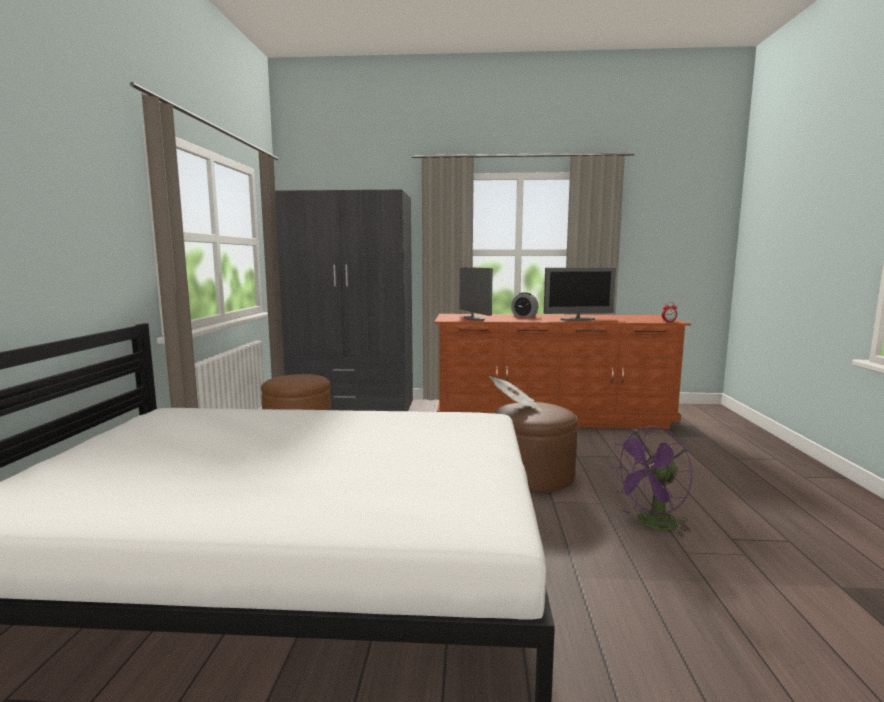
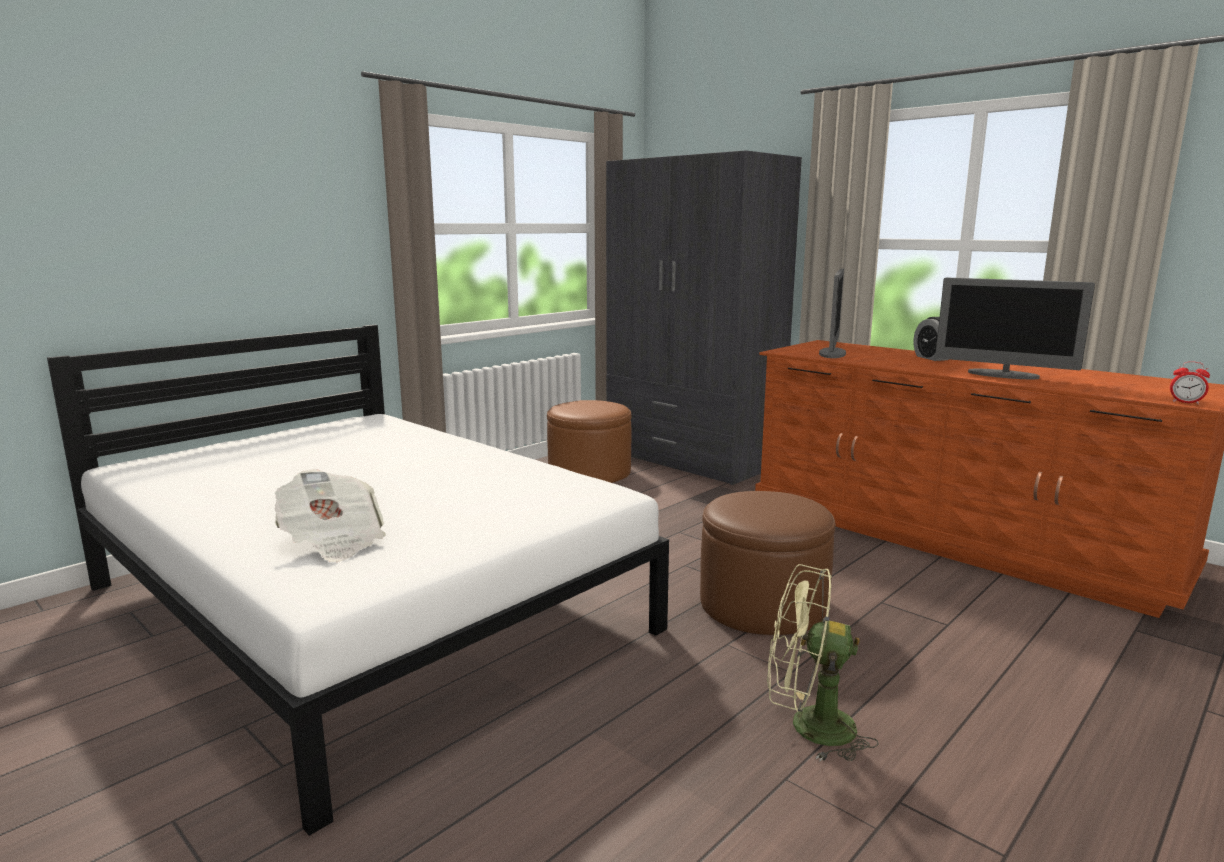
camera: 40 degrees right, 5 degrees up
(515, 407) = (750, 496): newspaper -> newspaper (333, 541)
(652, 524) = (808, 727): purple fan -> green fan

